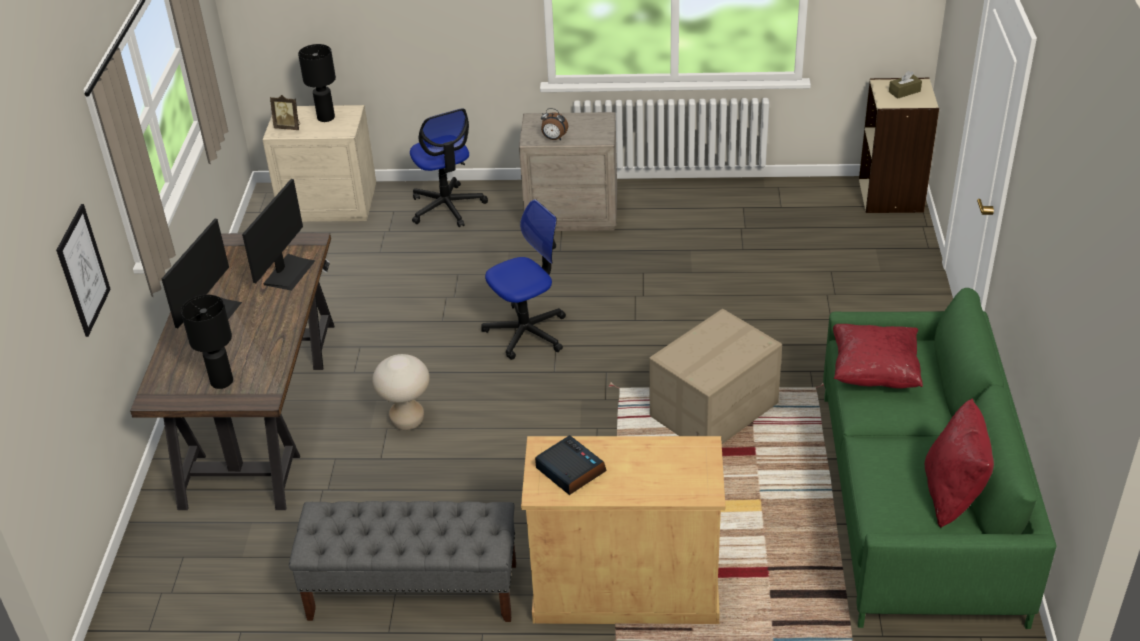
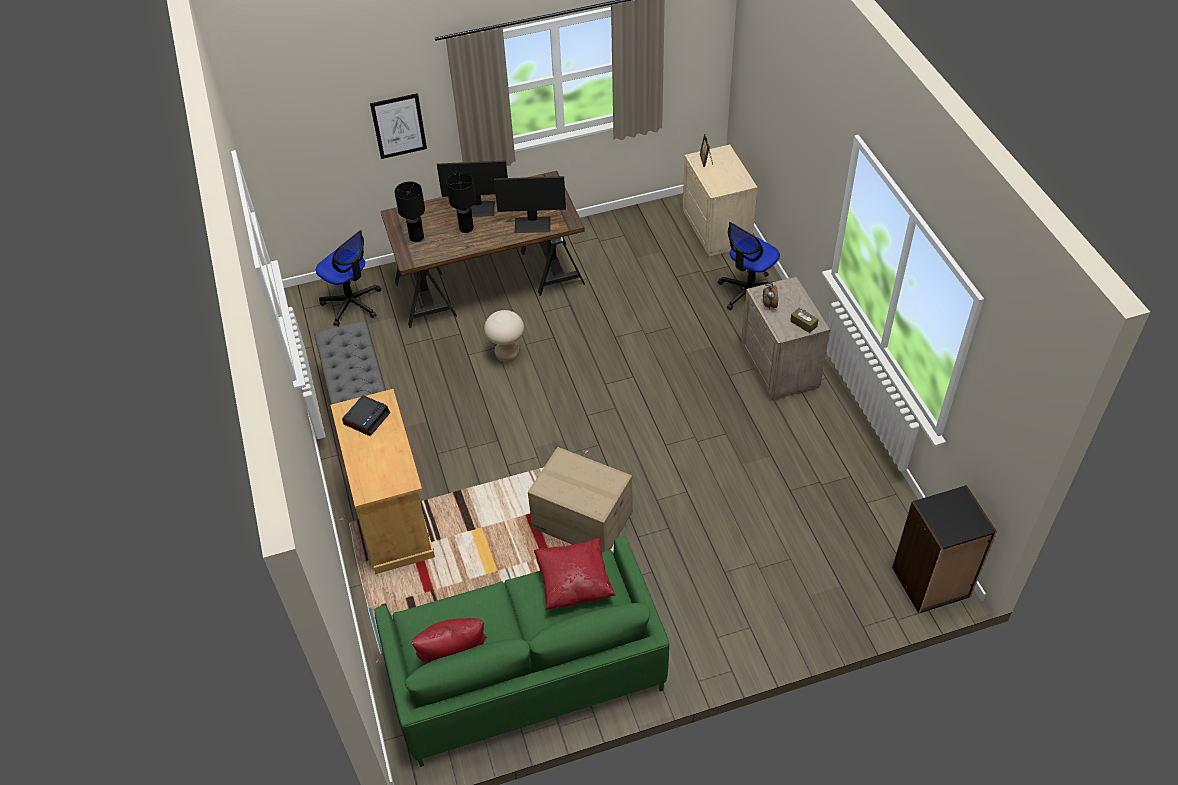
camera: 70 degrees right, 10 degrees up
(326, 117) = (729, 174): black table lamp -> black table lamp (466, 228)
(526, 332) = (623, 386): office chair -> office chair (352, 304)
(891, 196) = (931, 583): beige bookcase -> black bookcase
(904, 91) = (956, 516): brown tissue box -> brown tissue box (803, 324)

